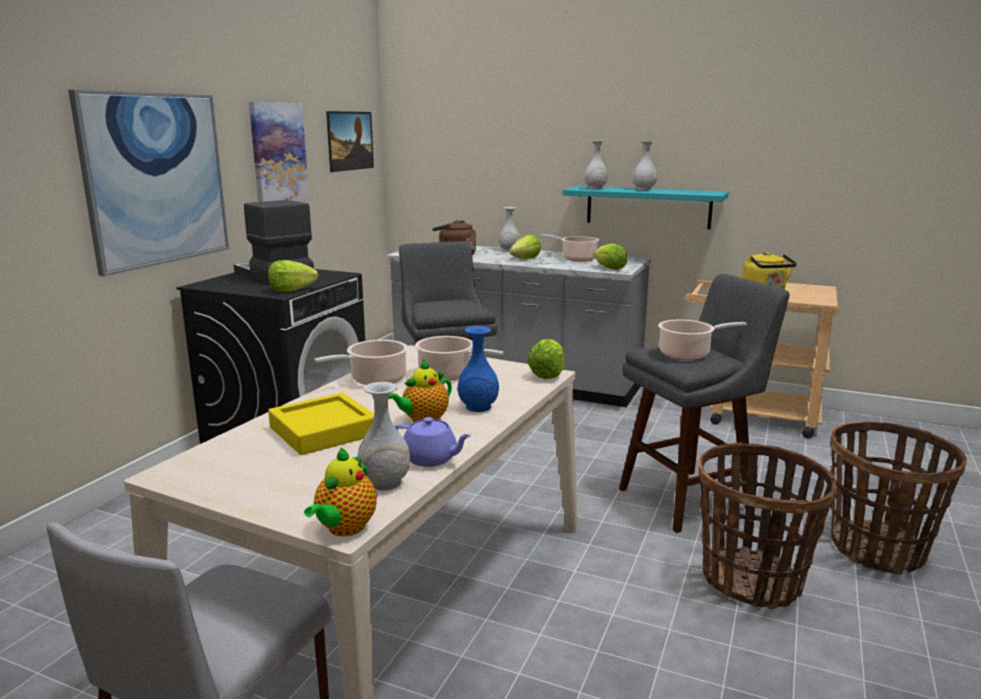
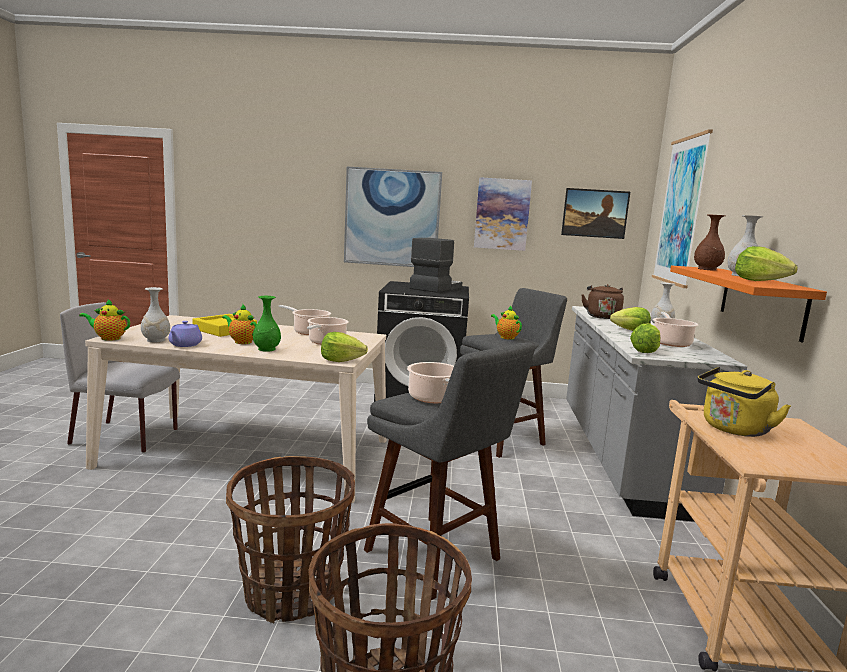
camera: 70 degrees right, 5 degrees down
(291, 290) = (401, 291): lettuce -> lettuce (759, 281)
(447, 304) = (506, 337): none -> teapot
(468, 134) = (680, 211): none -> picture
(478, 407) = (266, 349): blue vase -> green vase
(595, 188) = (706, 269): white vase -> brown vase
(648, 207) = (761, 301): turquoise shelf -> orange shelf

